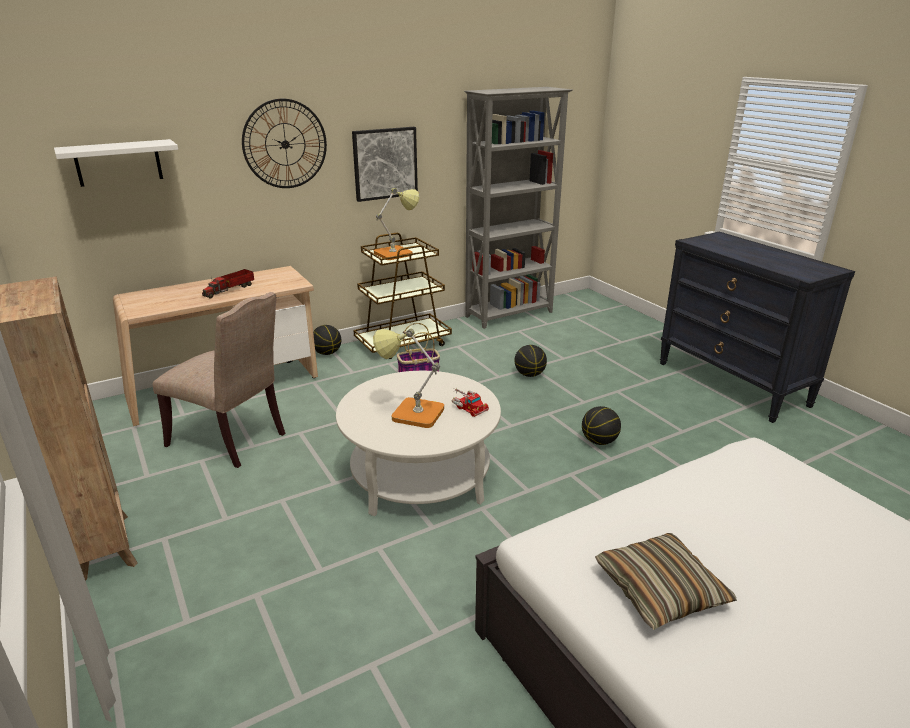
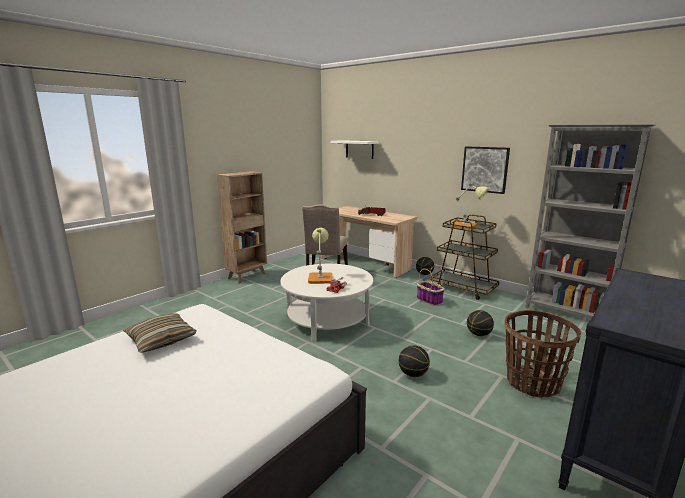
camera: 70 degrees right, 10 degrees down
(285, 144) = (427, 149): wall clock -> none
(634, 381) = (532, 383): none -> basket

